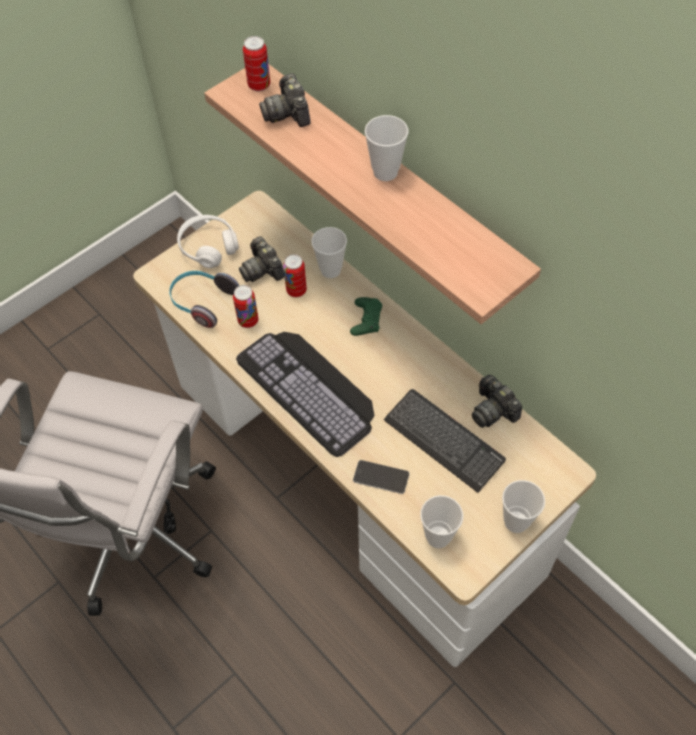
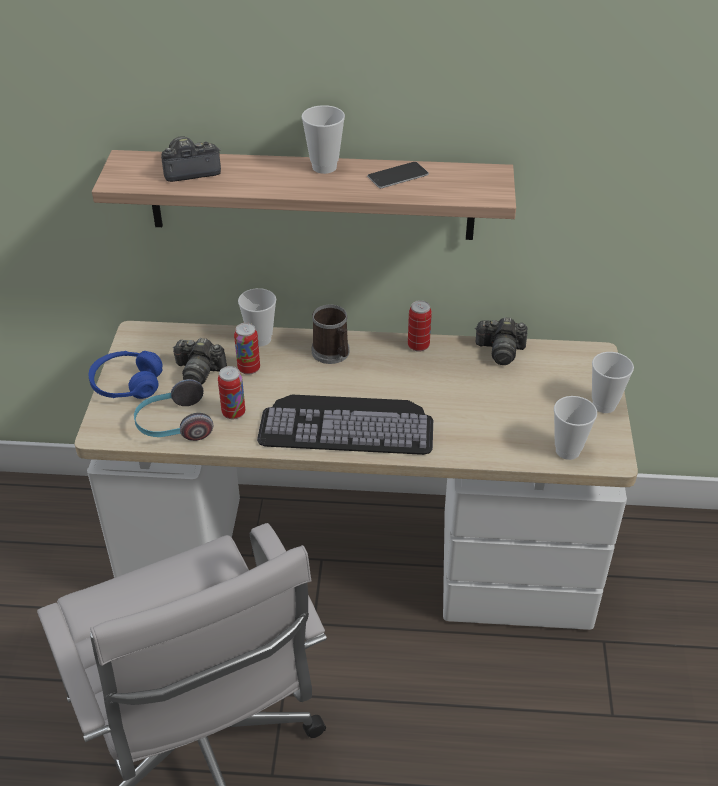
camera: 45 degrees left, 15 degrees down
(208, 247) = (127, 384): white headphones -> blue headphones
(259, 85) = (137, 165): can -> can (418, 346)
(288, 113) = (190, 170): camera -> camera turned 135 degrees clockwise
(366, 320) = (333, 354): green game controller -> mug
(381, 477) = (478, 443): phone -> phone (398, 175)
(443, 441) = (492, 391): keyboard -> none

